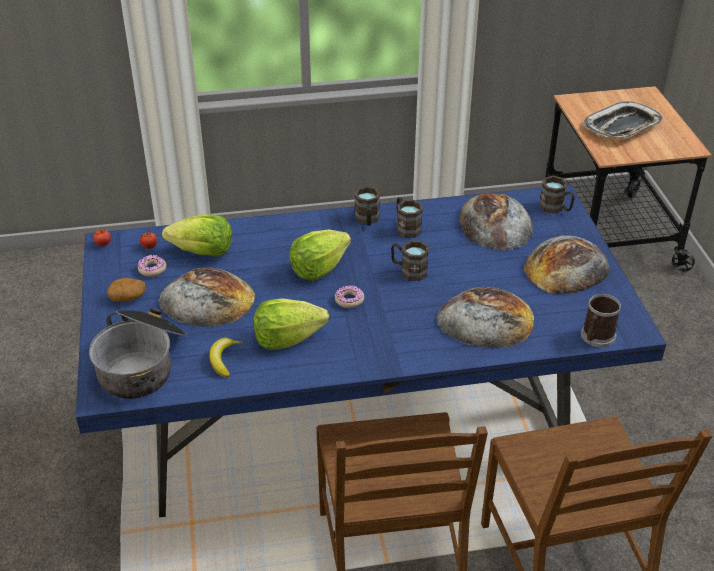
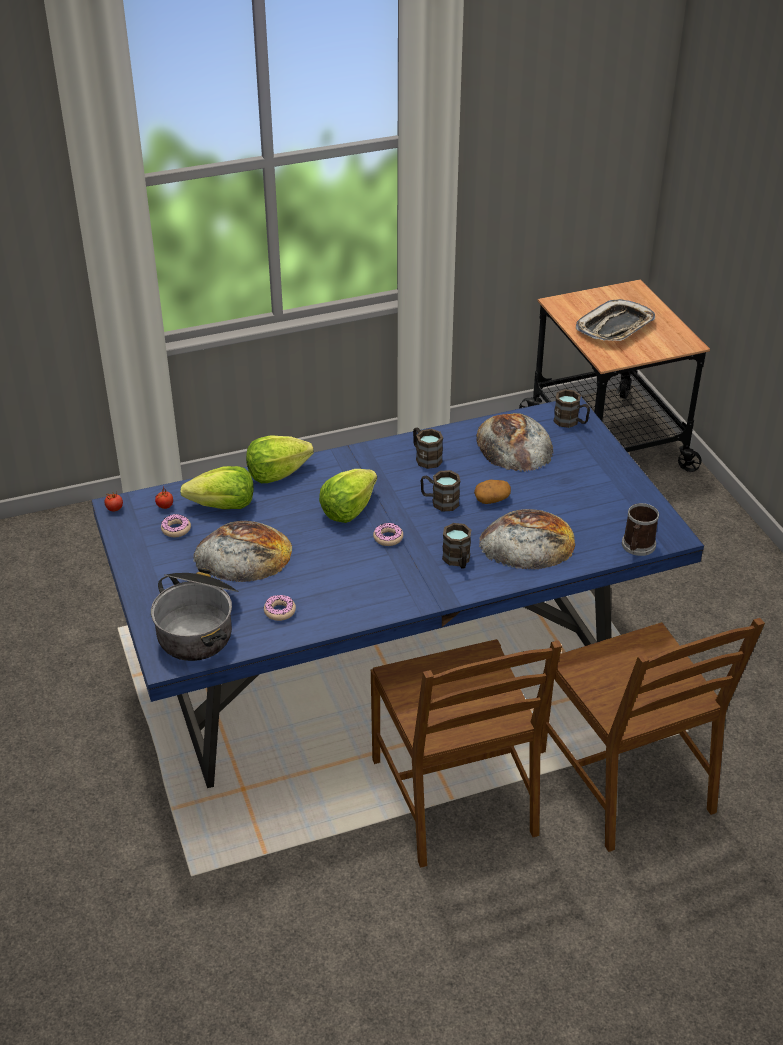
camera: 10 degrees left, 0 degrees up
(128, 297) = (160, 561): potato -> potato (492, 499)
(224, 359) = (280, 611): banana -> donut
(287, 338) = (337, 583): lettuce -> lettuce (277, 473)
(367, 220) = (384, 454): brown mug -> brown mug (458, 561)
(566, 267) = (594, 481): bread -> none

